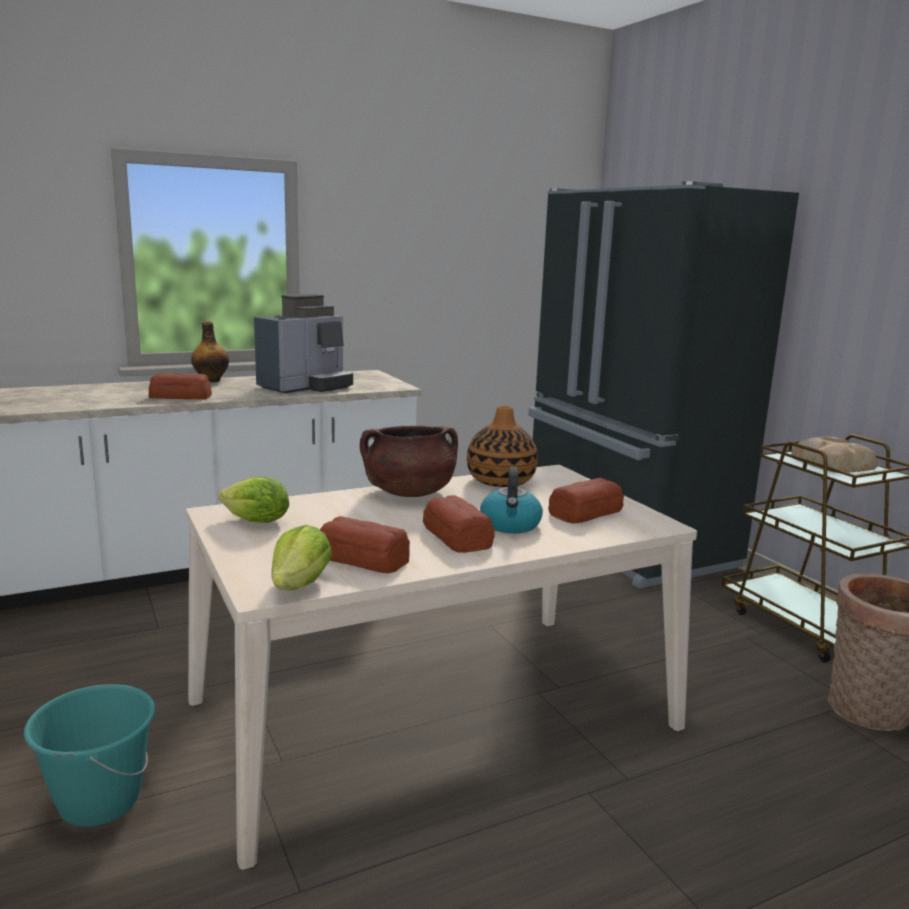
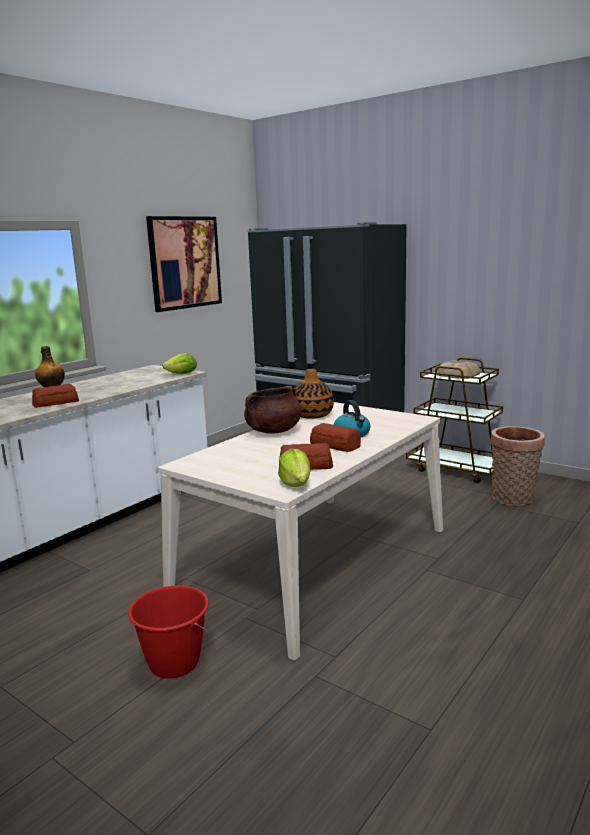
camera: 25 degrees left, 0 degrees up
(99, 802) = (174, 663): turquoise bucket -> red bucket
(257, 522) = (215, 463): lettuce -> lettuce (182, 374)
(306, 386) = (129, 382): coffee machine -> none
(462, 233) = (185, 262): none -> picture
(584, 512) = (378, 421): bread -> none

